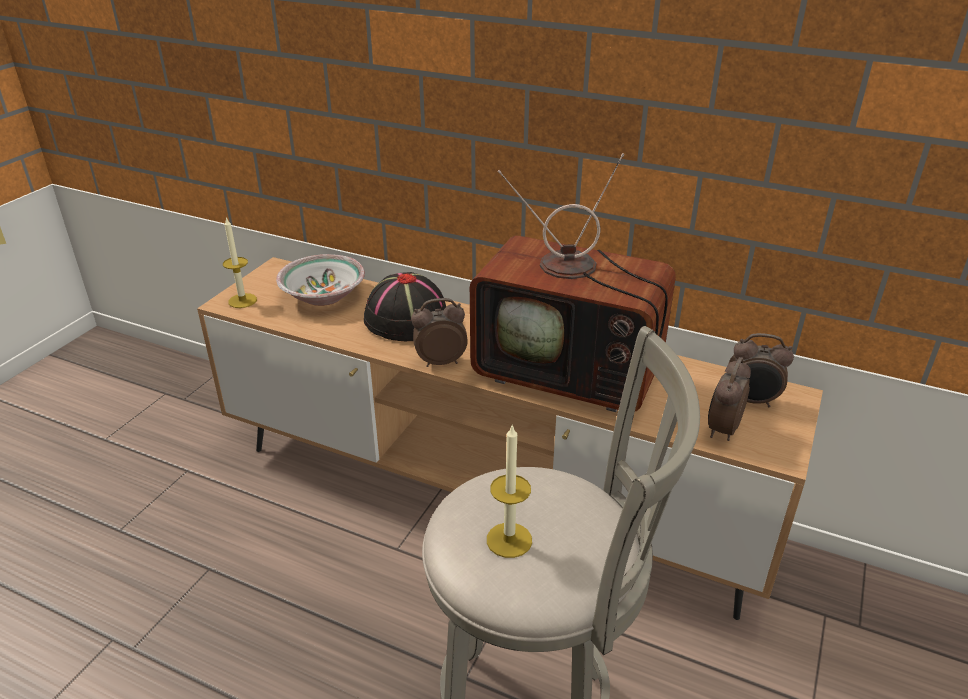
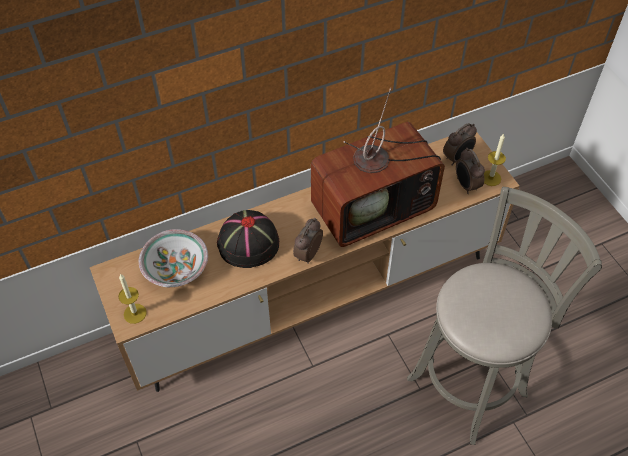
camera: 50 degrees left, 20 degrees up
(509, 540) = (497, 317): candle -> candle (491, 178)

